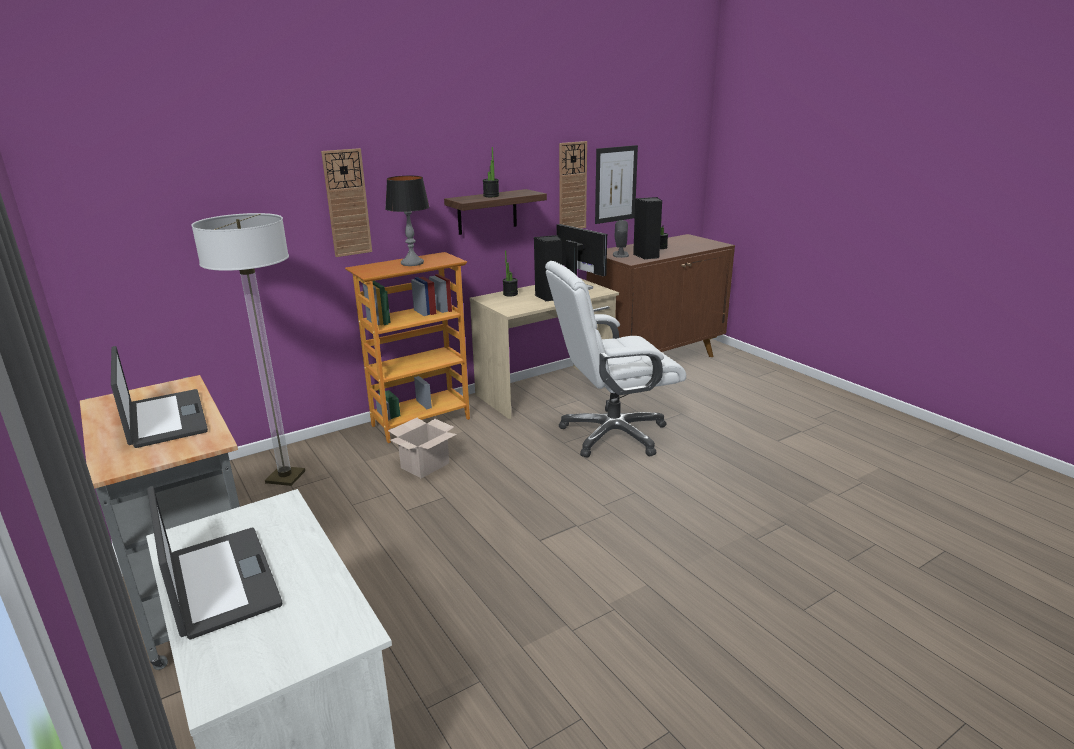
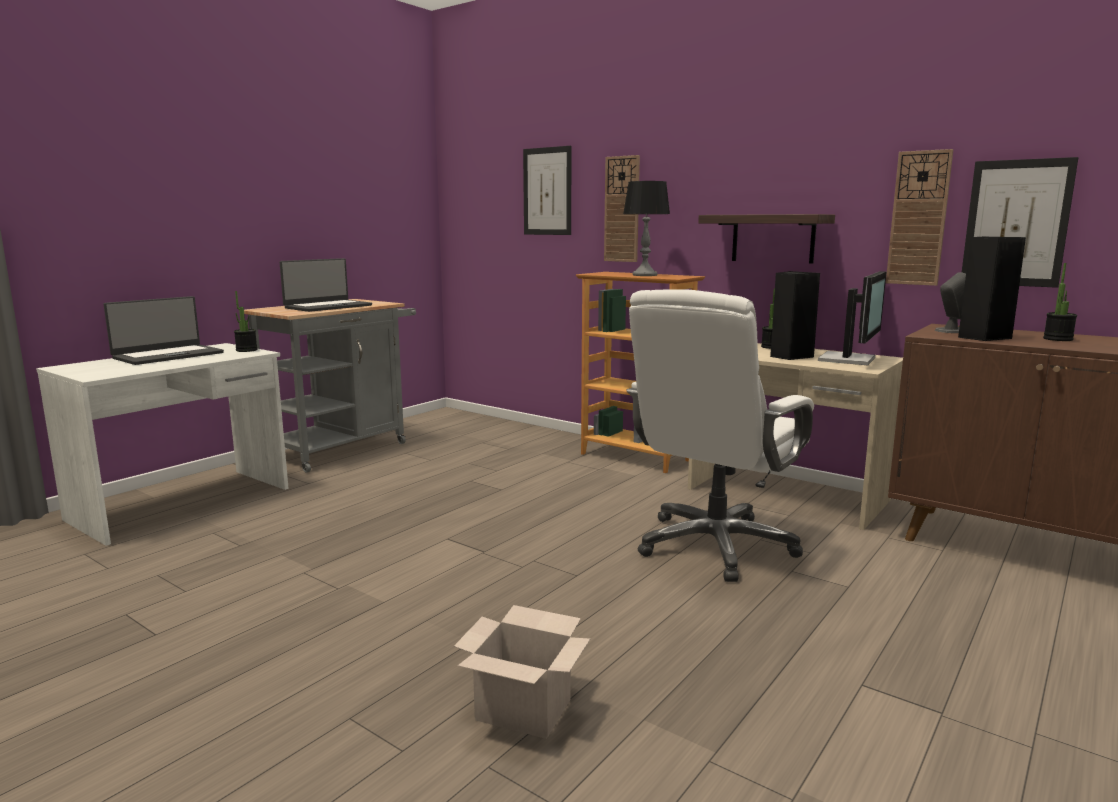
camera: 70 degrees right, 10 degrees down
(243, 192) = (547, 191): none -> picture
(285, 477) = (496, 437): floor lamp -> none
(425, 465) = (553, 473): cardboard box -> cardboard box (526, 709)
(491, 196) = (759, 214): potted plant -> potted plant (246, 350)
(612, 434) = (715, 546): white office chair -> white office chair turned 105 degrees counterclockwise

